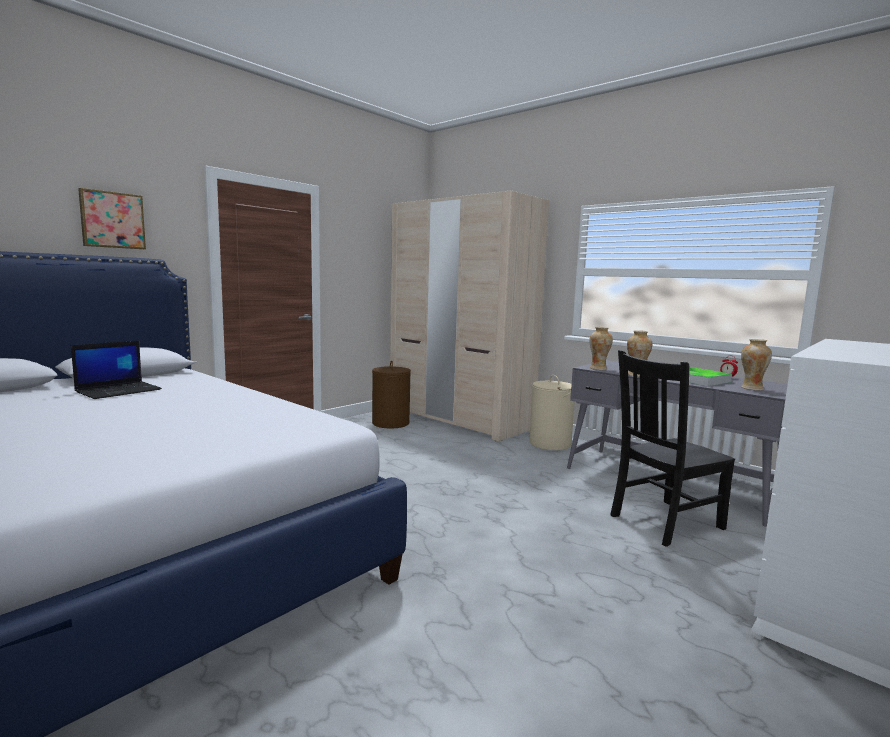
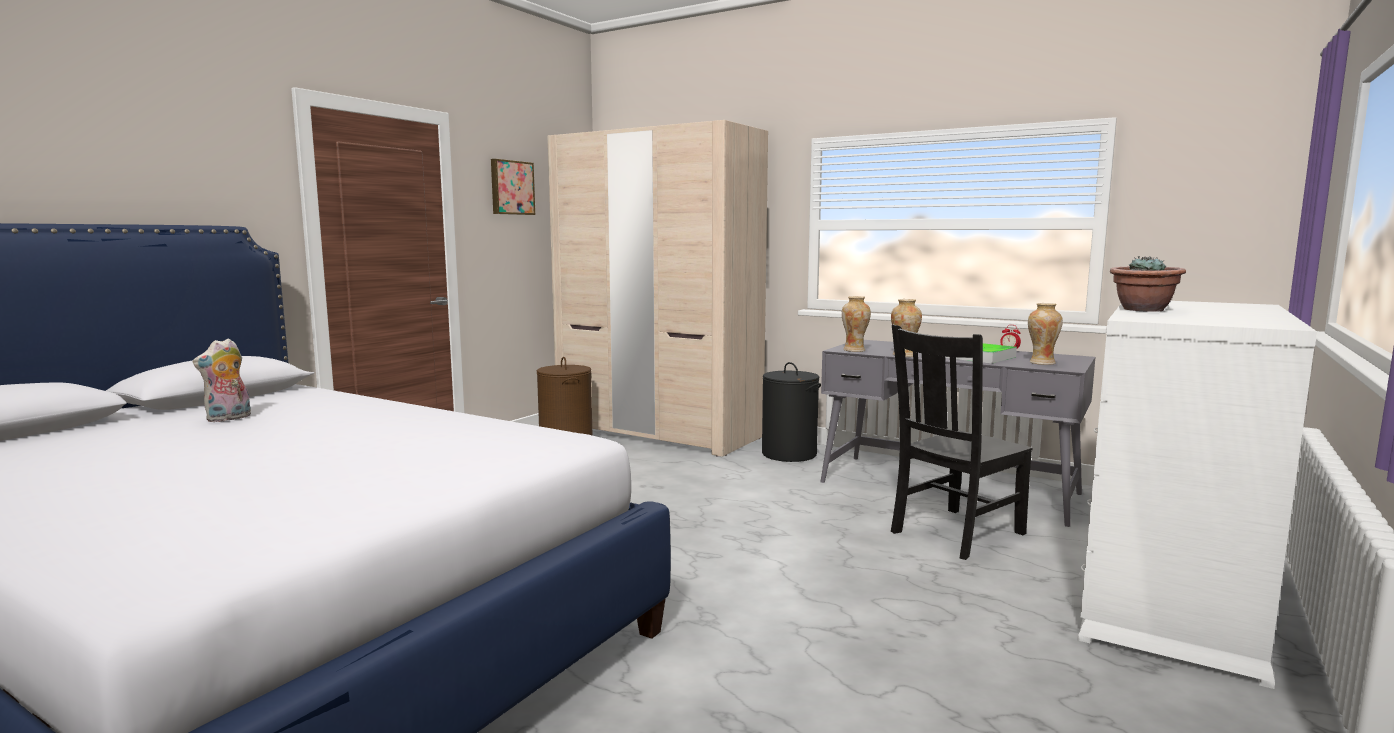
camera: 10 degrees left, 0 degrees up
(112, 220) = (166, 171): picture -> picture (511, 187)
(119, 390) = (229, 418): laptop -> plush toy
(550, 444) = (789, 454): beige laundry basket -> black laundry basket
(834, 348) = (1143, 310): none -> potted plant

